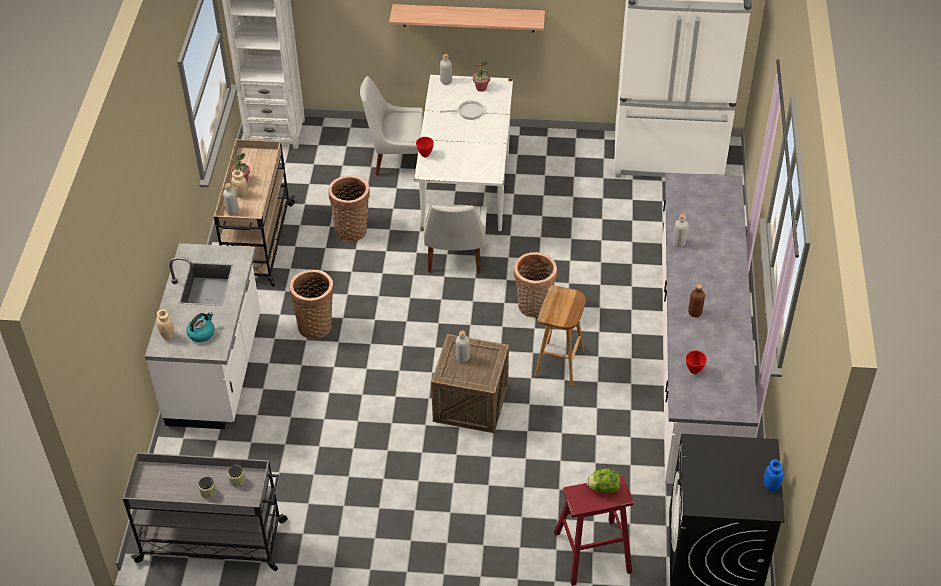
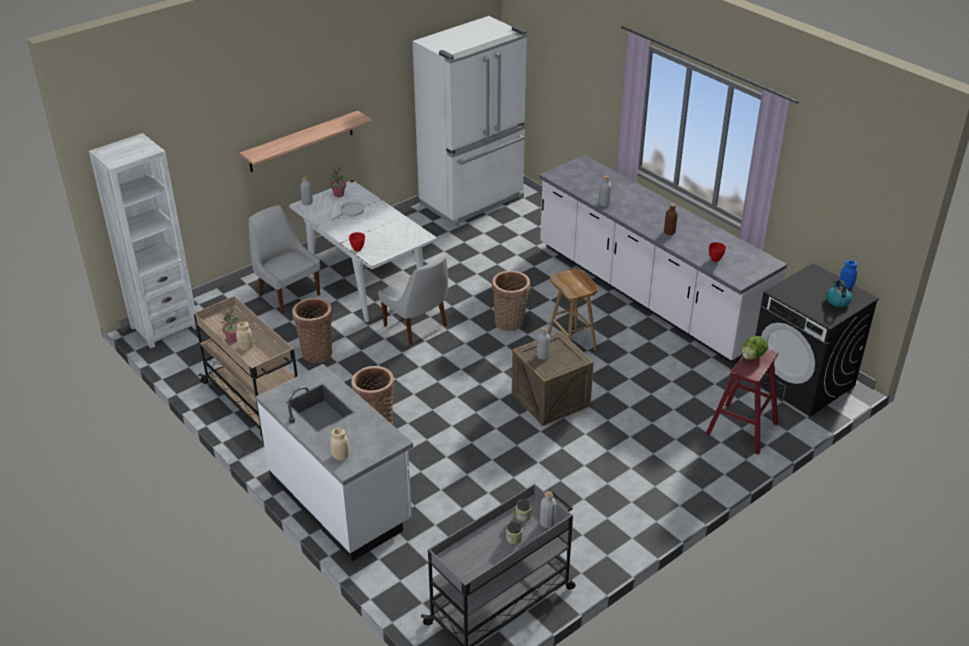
camera: 45 degrees left, 10 degrees down
(201, 333) = (366, 438): kettle -> kettle (837, 301)
(232, 211) = (255, 361): grey bottle -> grey bottle (547, 523)
(396, 159) = (288, 294): white chair -> white chair turned 90 degrees clockwise

